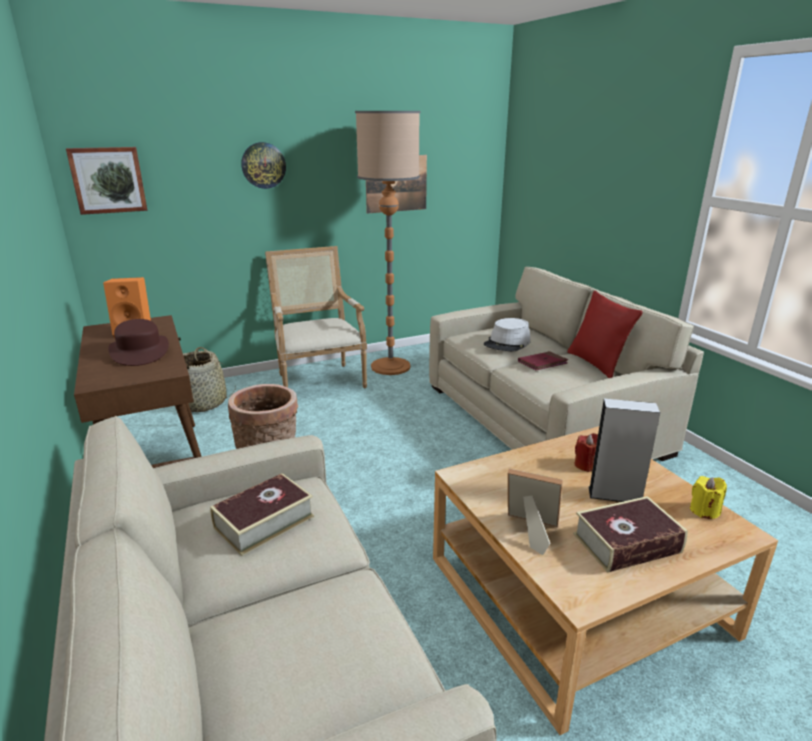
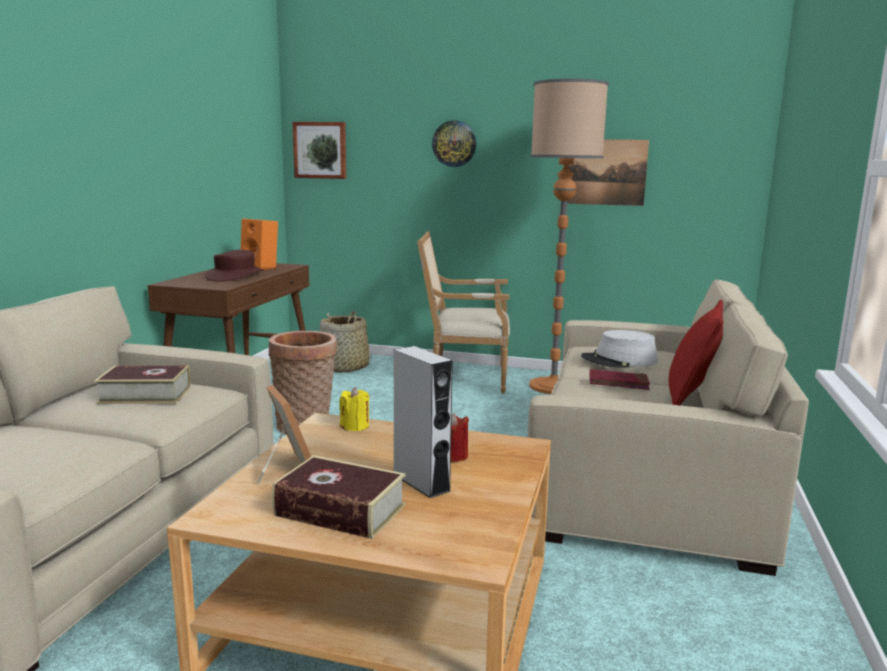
camera: 40 degrees right, 10 degrees down
(318, 380) = (464, 378): armchair -> armchair turned 105 degrees counterclockwise
(704, 511) = (482, 529): yellow candle -> yellow candle (355, 426)

